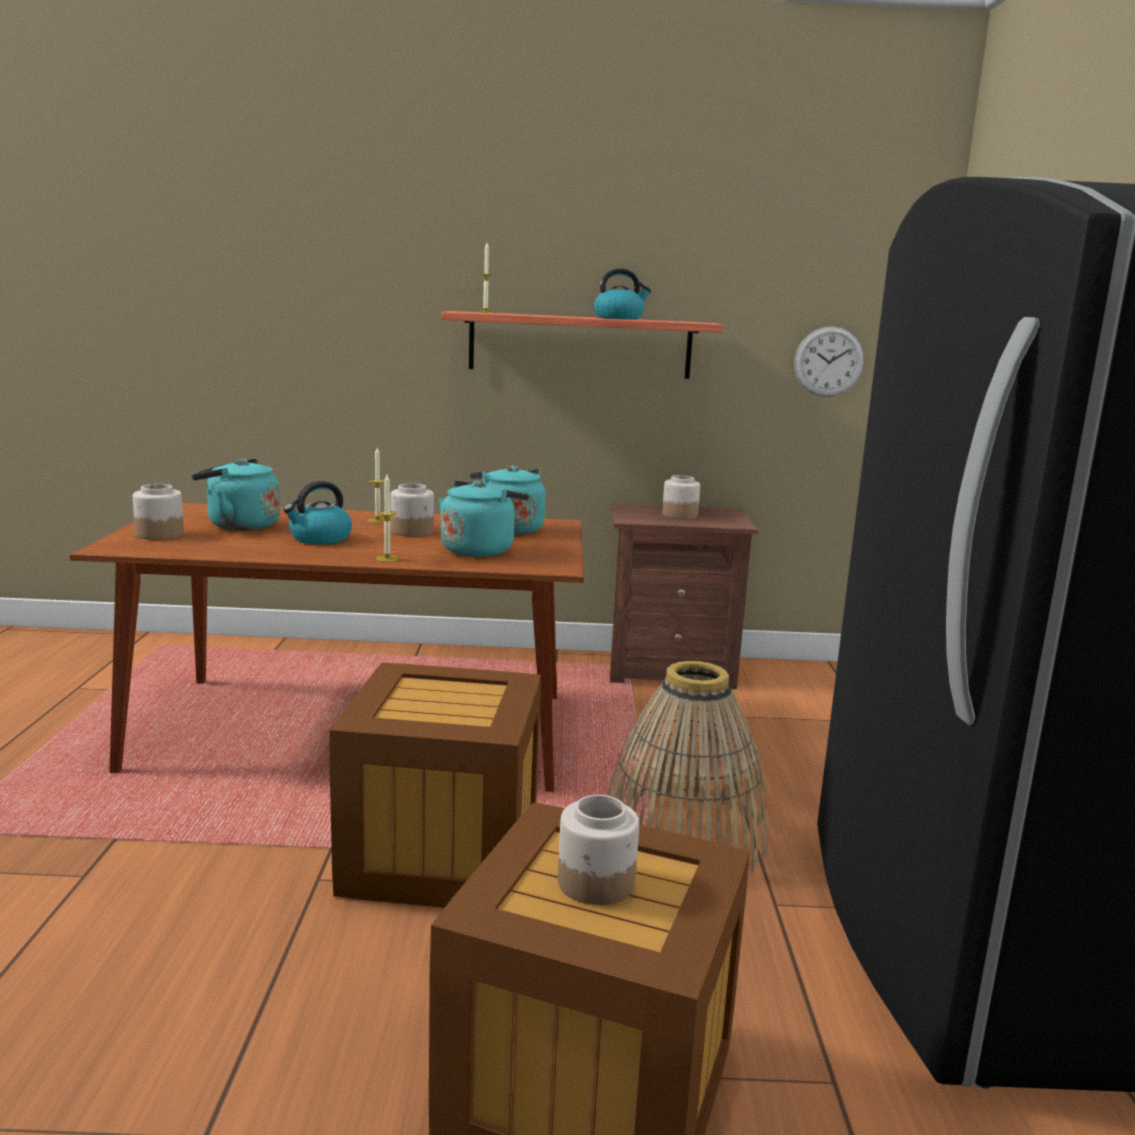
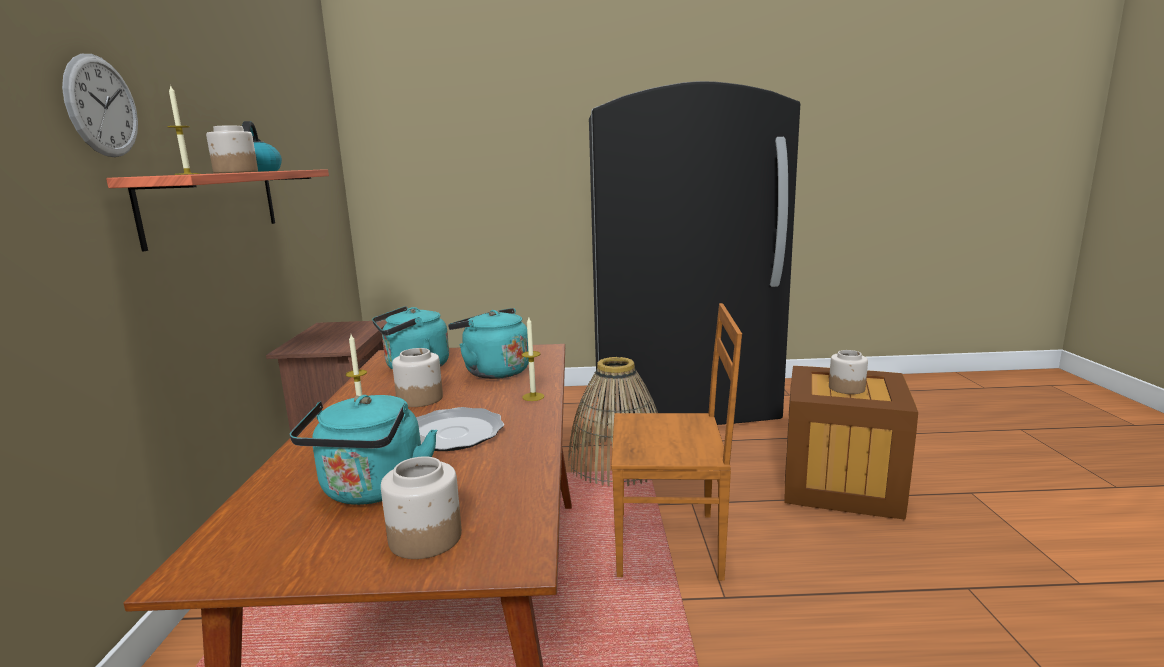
camera: 90 degrees left, 0 degrees up
(319, 539) = (453, 433): kettle -> plate
(441, 856) = (671, 544): crate -> brown chair
(679, 515) = (333, 336): jar -> jar (235, 172)
(828, 362) = (319, 195): wall clock -> wall clock (102, 106)

